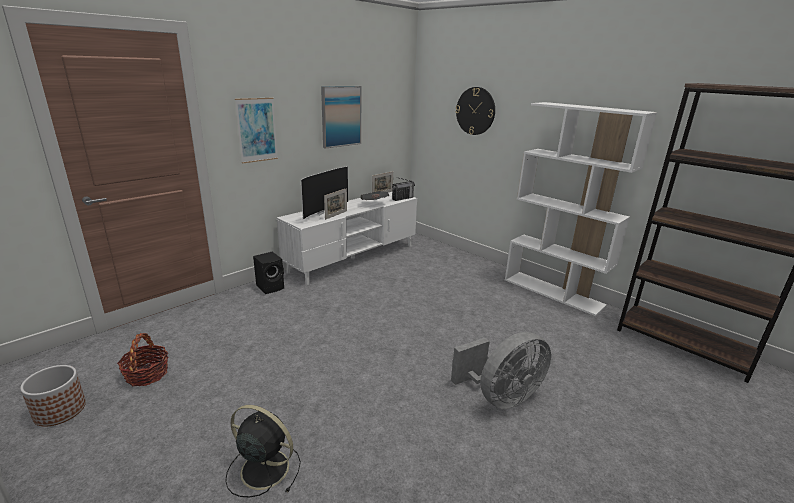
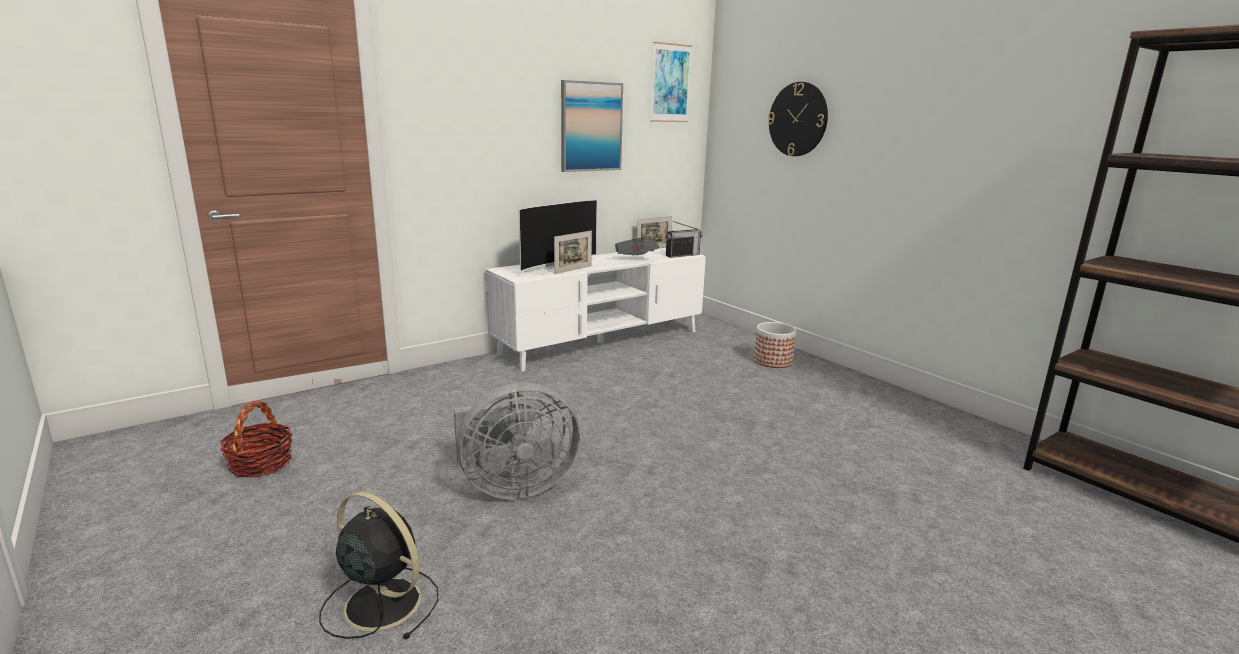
camera: 10 degrees right, 5 degrees down
(60, 410) = (133, 497): planter -> planter (773, 361)
(257, 130) = (461, 137): picture -> picture (670, 83)
(271, 287) = (469, 370): black speaker -> none
(501, 397) = (789, 546): grey fan -> grey fan (513, 487)
(553, 292) = (918, 406): white bookcase -> none

